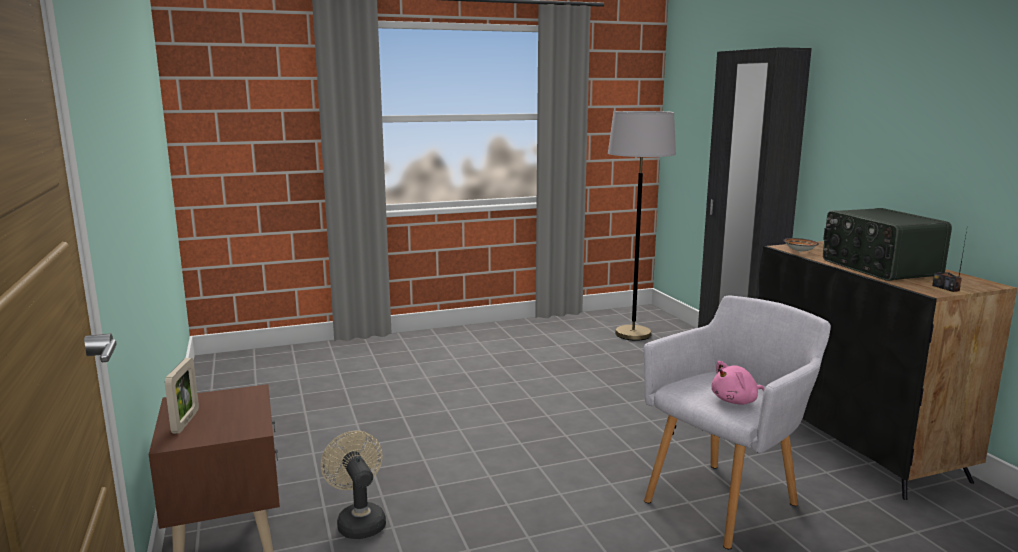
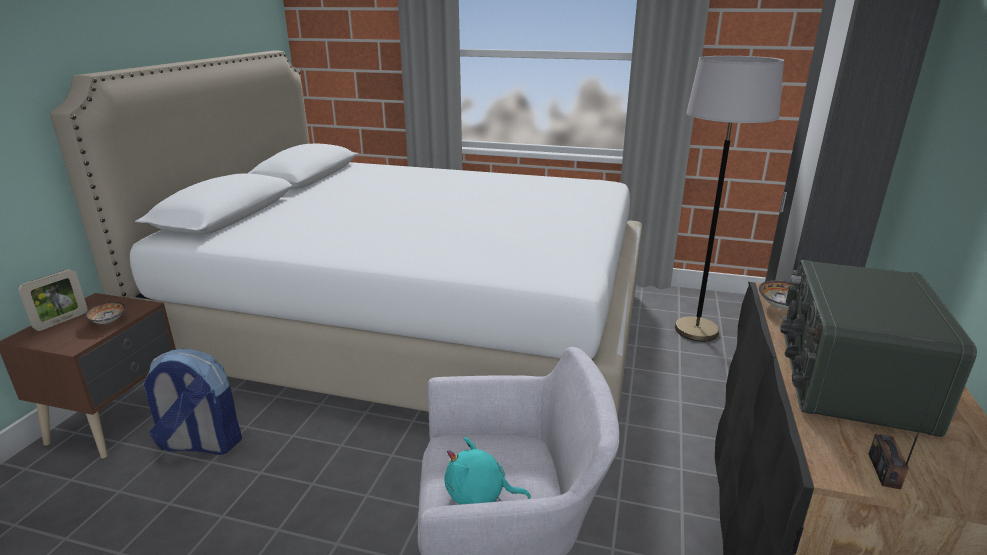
camera: 35 degrees right, 10 degrees up
(244, 408) = (107, 322): none -> bowl
(359, 521) = (200, 444): beige fan -> backpack
(422, 389) = (415, 330): none -> white bed
(736, 401) = (480, 496): pink plush toy -> turquoise plush toy

